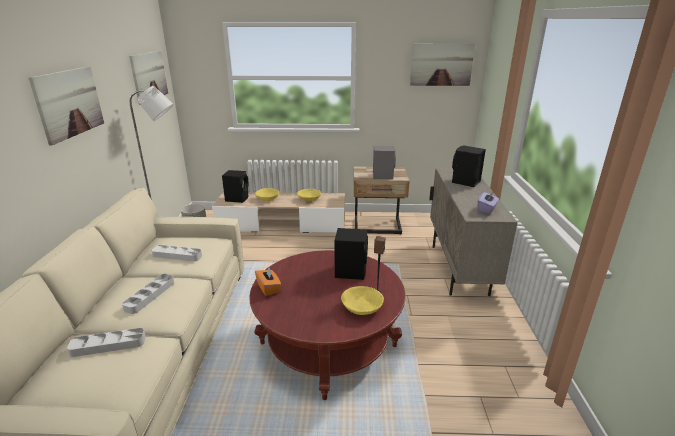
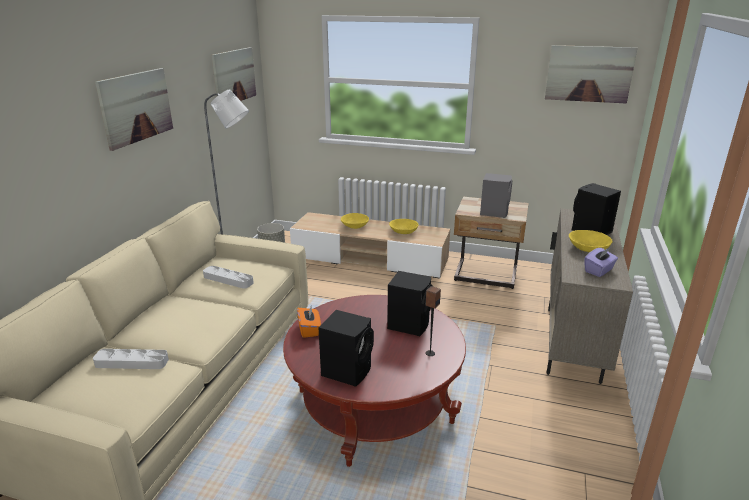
camera: 15 degrees right, 0 degrees up
(150, 295) = (187, 318): grey tray -> none
(237, 198) = (321, 222): black speaker -> black speaker (347, 370)
(361, 308) = (403, 368): yellow bowl -> yellow bowl (587, 249)

